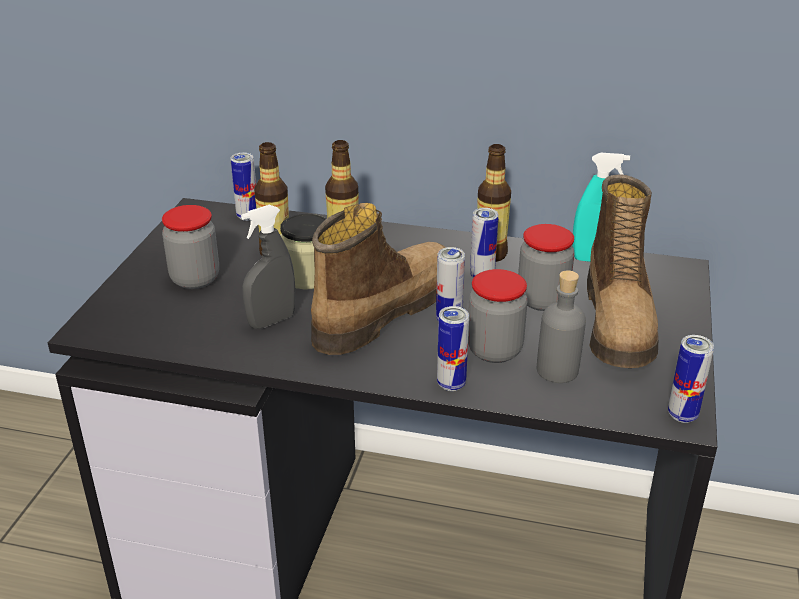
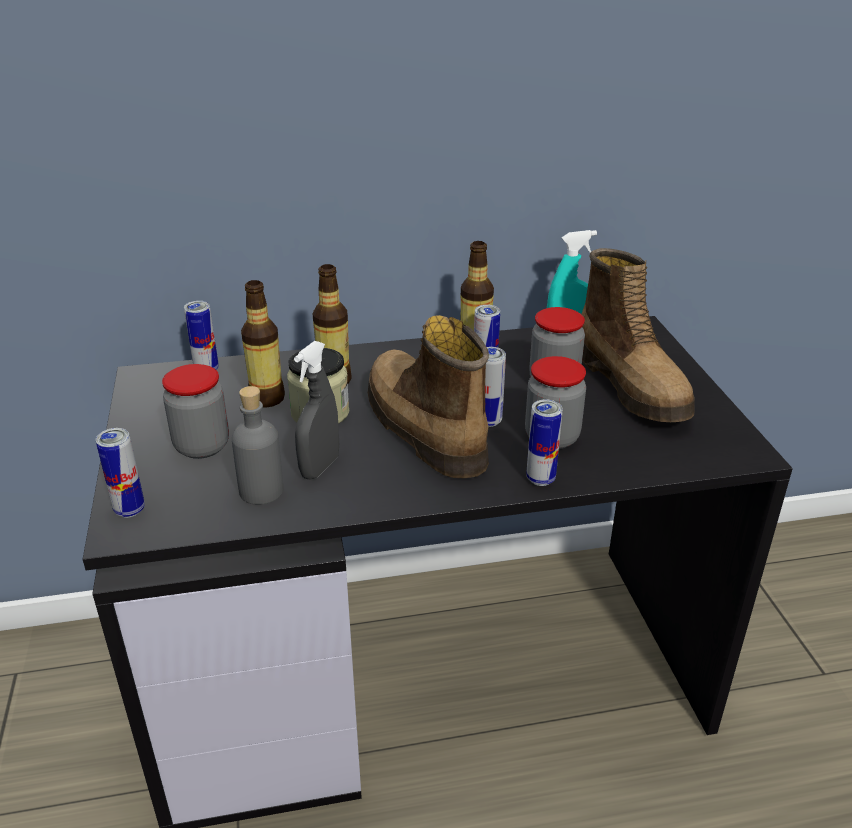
camera: 25 degrees left, 0 degrees up
(383, 311) = (421, 428): boot -> boot turned 45 degrees counterclockwise
(557, 370) = (618, 440): grey bottle -> grey bottle (261, 491)
(682, 415) = (746, 450): can -> can (129, 510)

